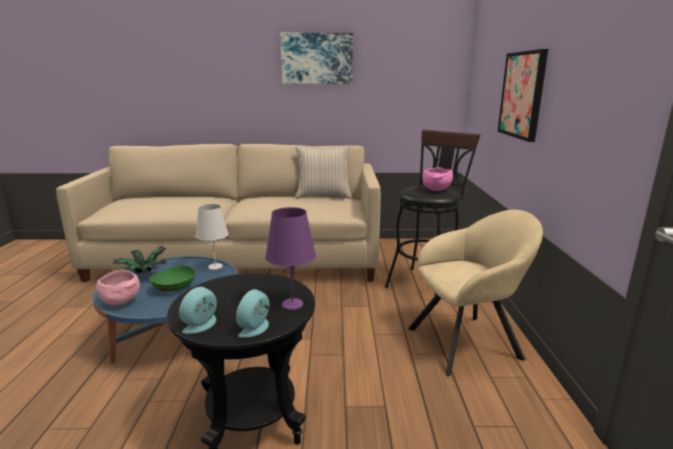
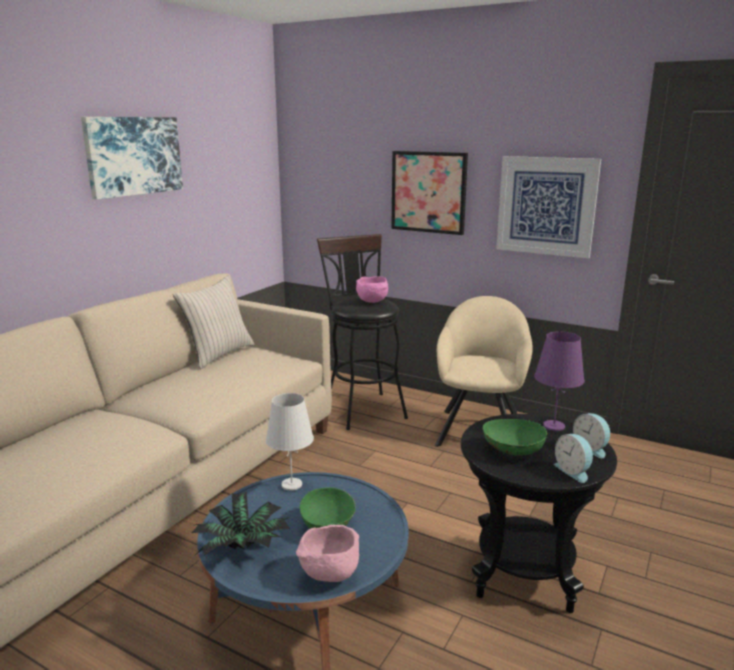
camera: 60 degrees left, 0 degrees up
(225, 295) = (512, 451): none -> green bowl
(590, 111) = (546, 206): none -> picture

